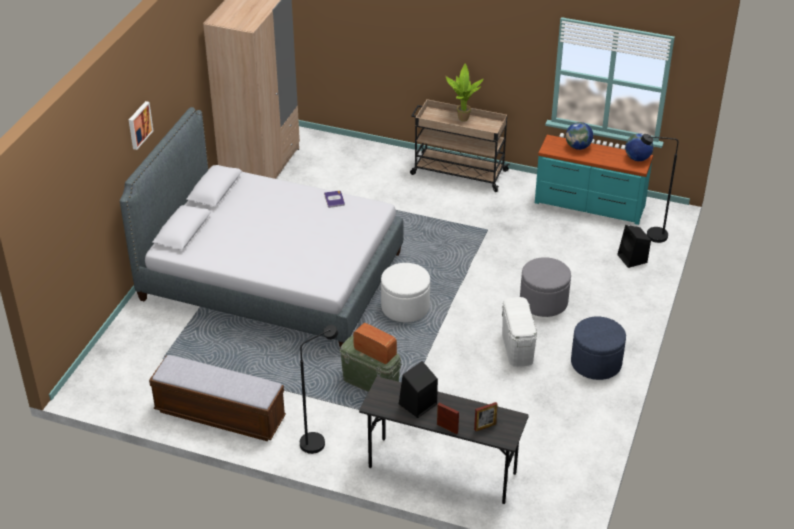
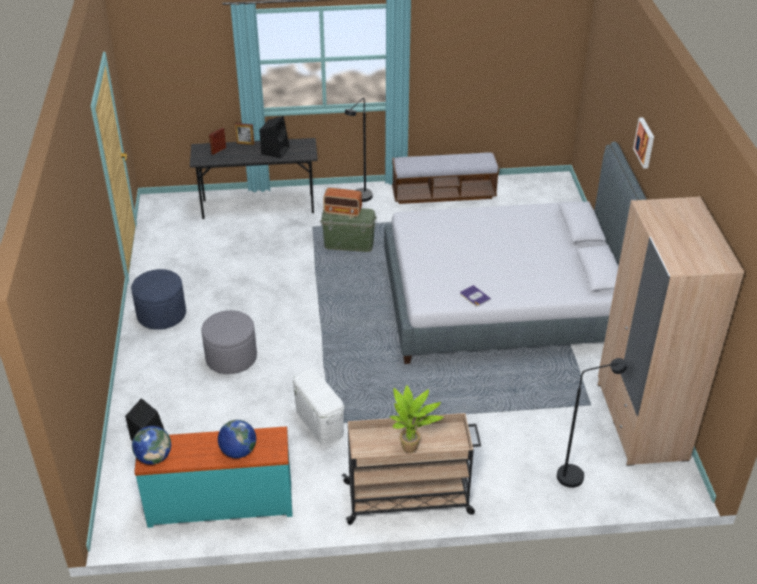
camera: 155 degrees right, 0 degrees up
(405, 307) = (361, 312): white ottoman -> none
(517, 347) = (239, 307): white storage box -> white storage box (319, 423)
(650, 235) = (132, 480): black floor lamp -> black floor lamp (577, 475)

